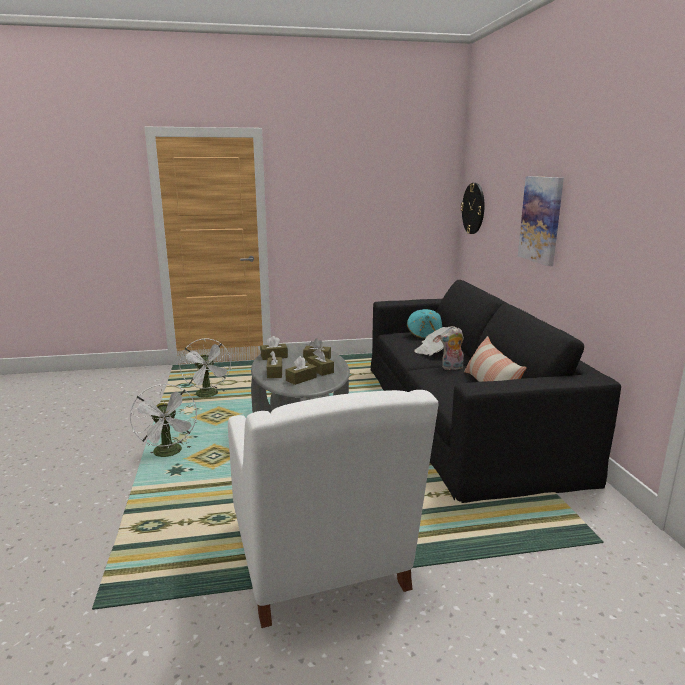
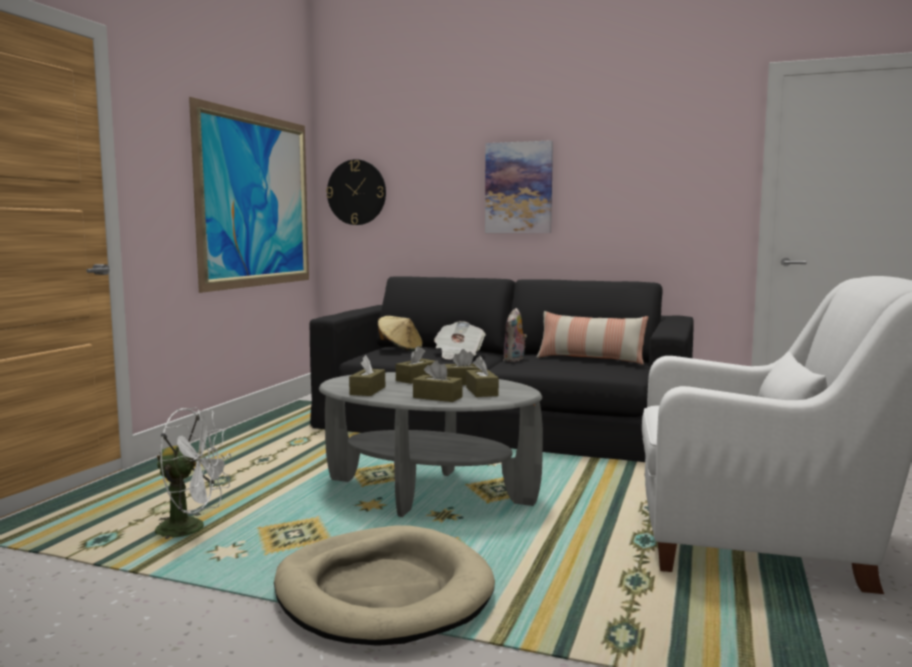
camera: 60 degrees left, 10 degrees down
(169, 454) = (383, 592): white fan -> beige dog bed
(386, 215) = (256, 200): none -> picture
(425, 335) = (400, 349): turquoise hat -> beige hat

